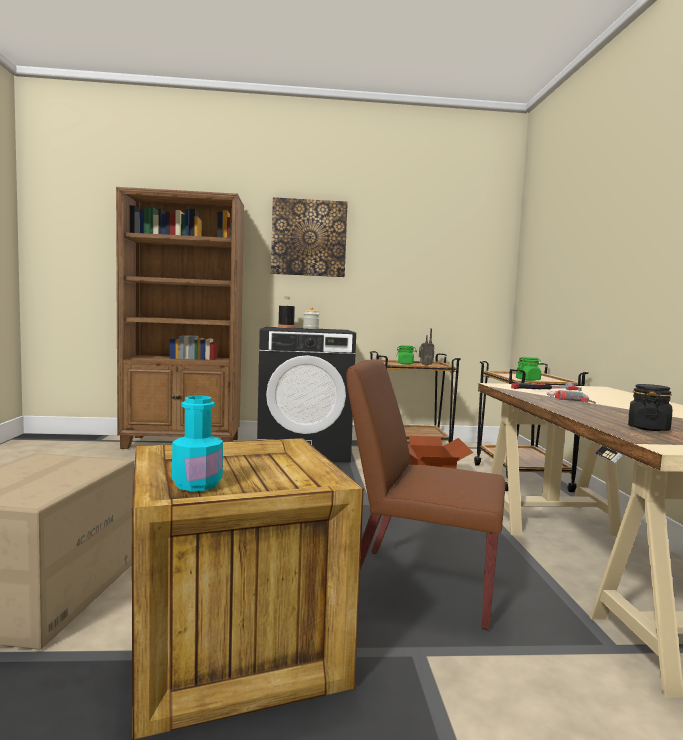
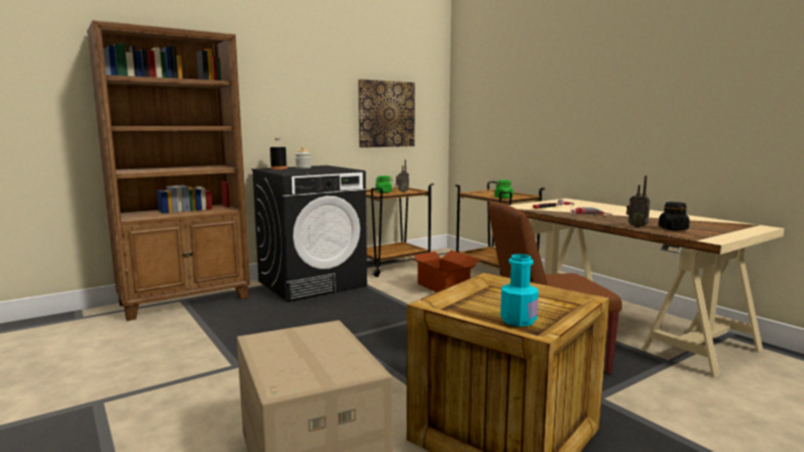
camera: 30 degrees left, 5 degrees up
(309, 238) = (284, 77): picture -> picture (386, 114)
(594, 418) = (637, 226): none -> radio

